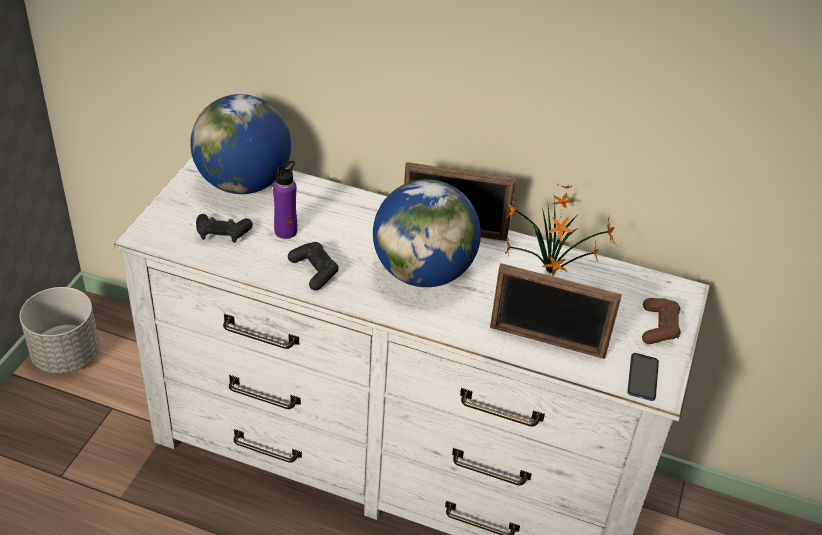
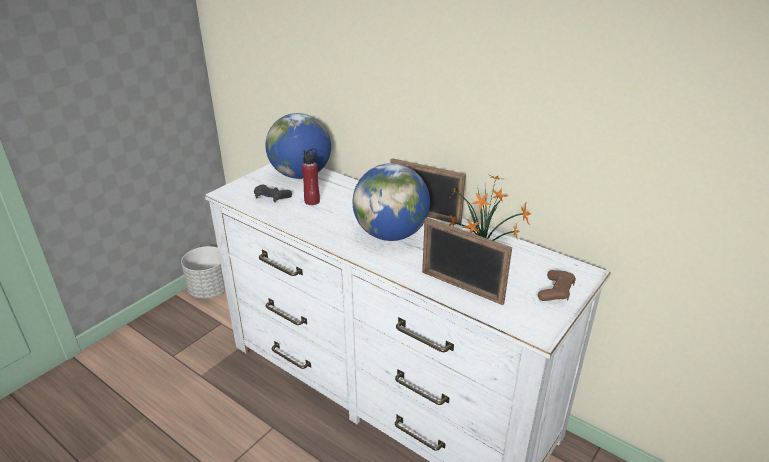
camera: 20 degrees right, 10 degrees down
(286, 231) = (312, 201): purple bottle -> red bottle
(314, 271) = (317, 224): black game controller -> none
(642, 378) = (528, 322): phone -> none

